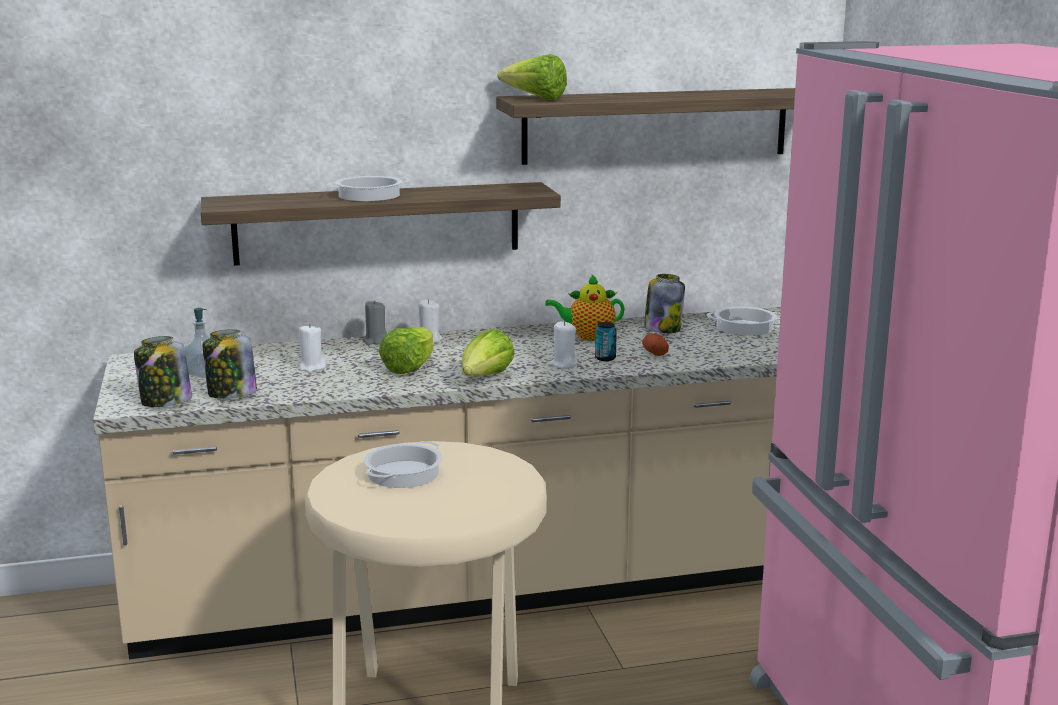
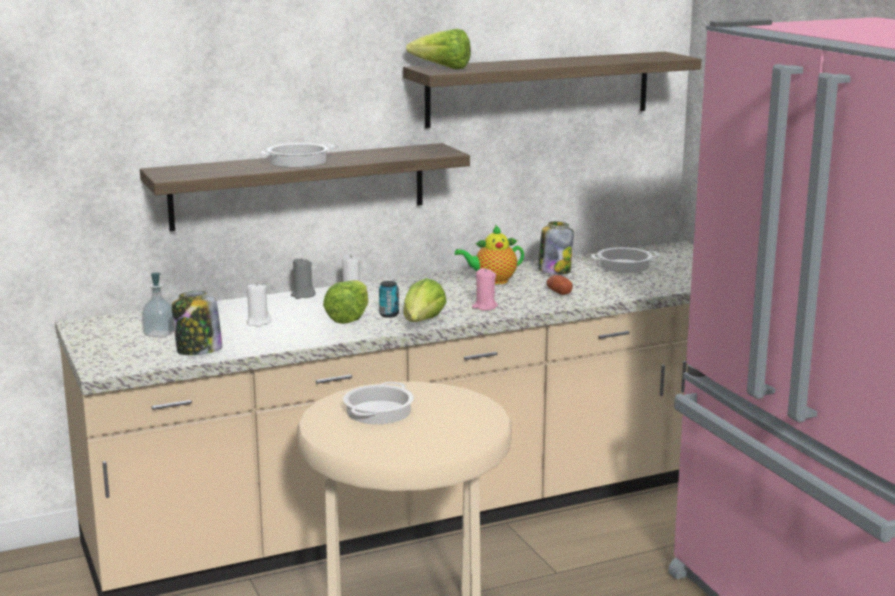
camera: 10 degrees left, 0 degrees up
(165, 402) = (140, 361): jar -> none
(563, 364) = (484, 307): white candle -> pink candle
(605, 358) = (518, 299): can -> can (389, 315)

